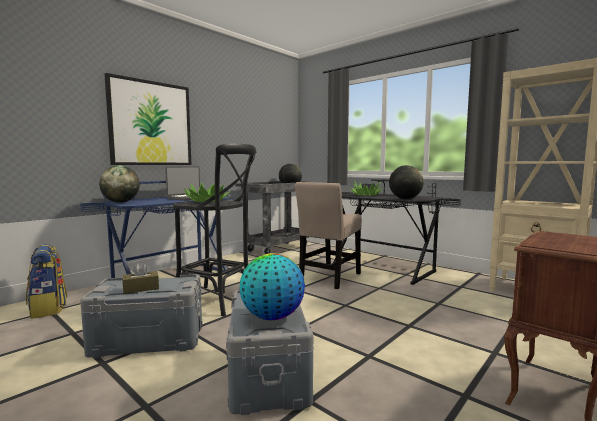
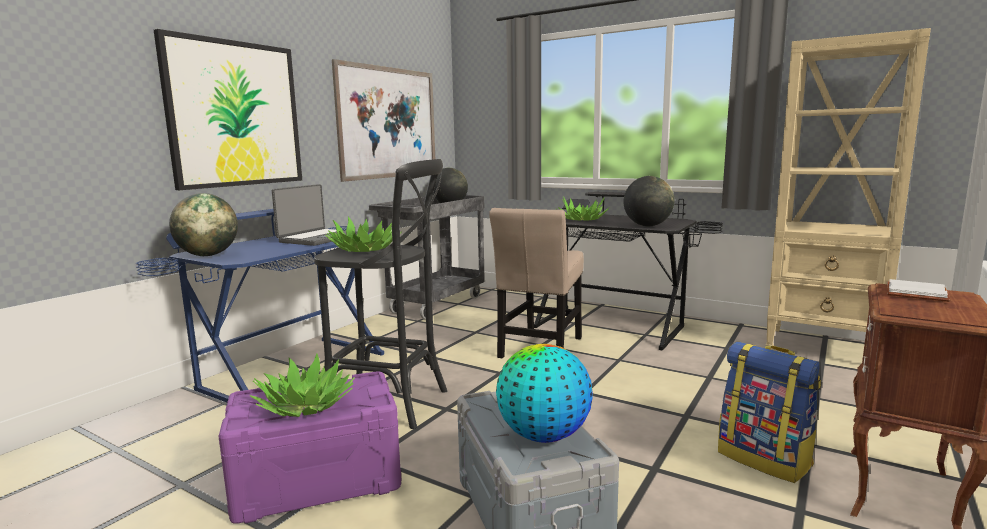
camera: 10 degrees left, 5 degrees up
(48, 309) = (110, 446): backpack -> backpack (765, 459)
(141, 288) = (305, 405): brown tissue box -> potted plant
(149, 339) = (317, 480): grey storage box -> purple storage box
(252, 134) = (389, 123): none -> picture
(565, 237) = (918, 294): none -> white book

